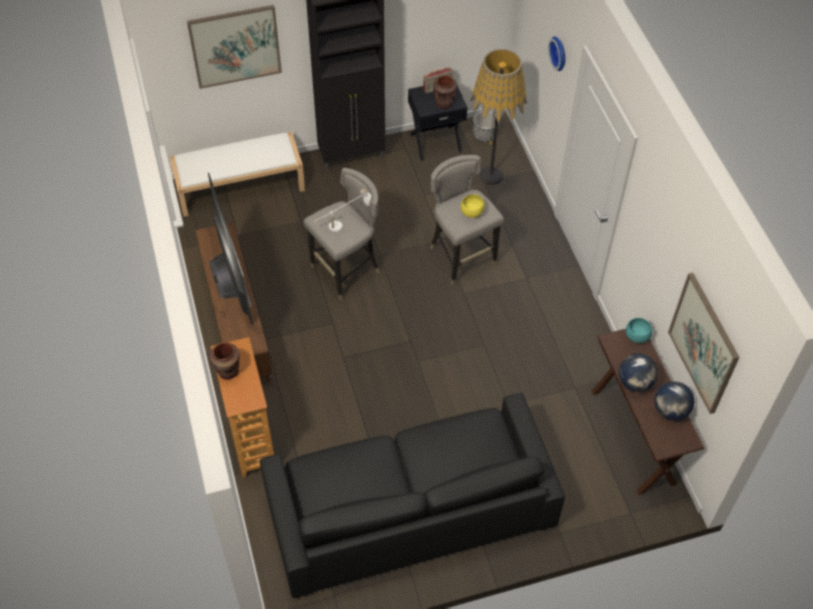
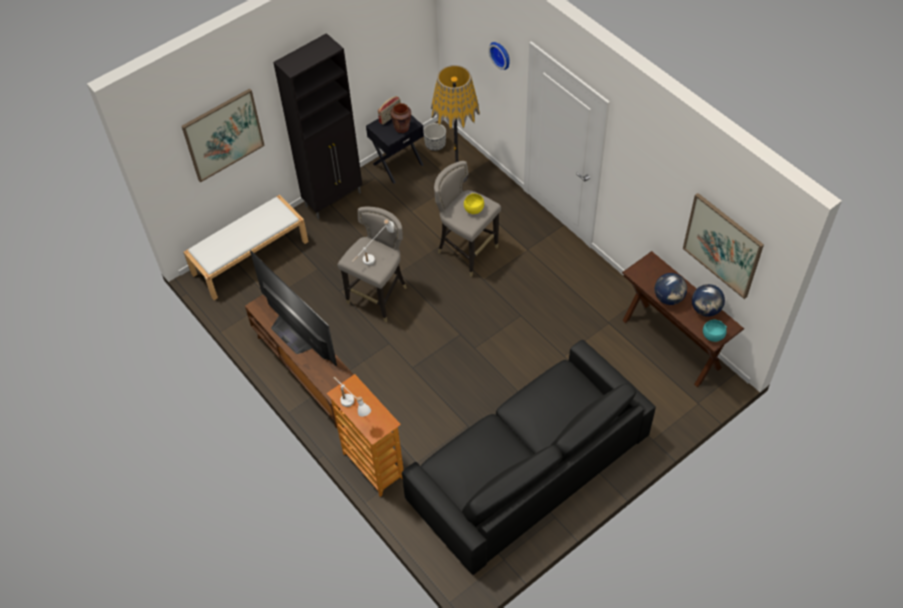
camera: 20 degrees left, 0 degrees up
(228, 371) = (353, 408): brown vase -> white table lamp
(636, 336) = (652, 262): turquoise bowl -> turquoise bowl (712, 336)

